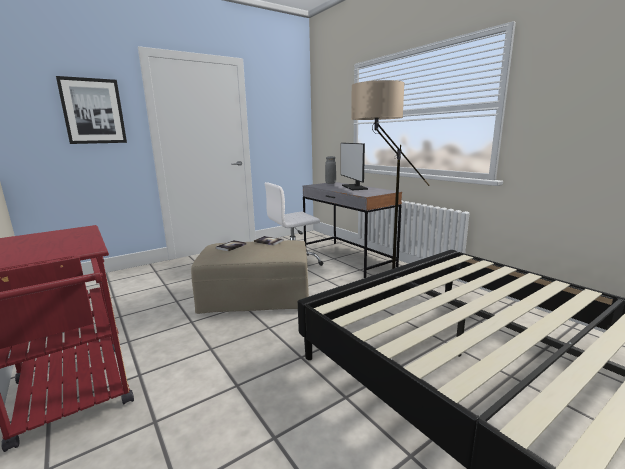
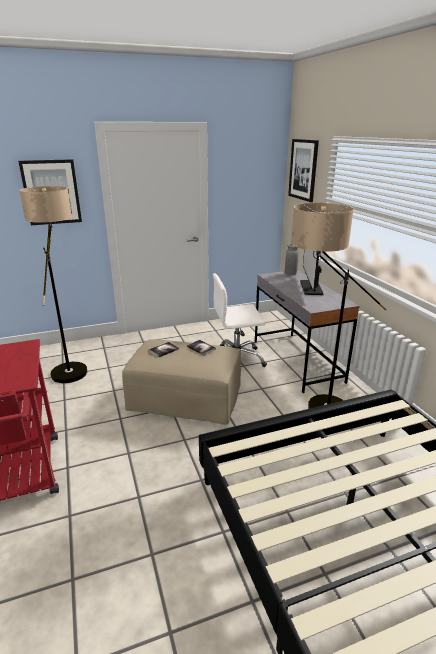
camera: 15 degrees right, 10 degrees up
(122, 288) = (72, 366): none -> floor lamp
(328, 100) = (303, 170): none -> picture

